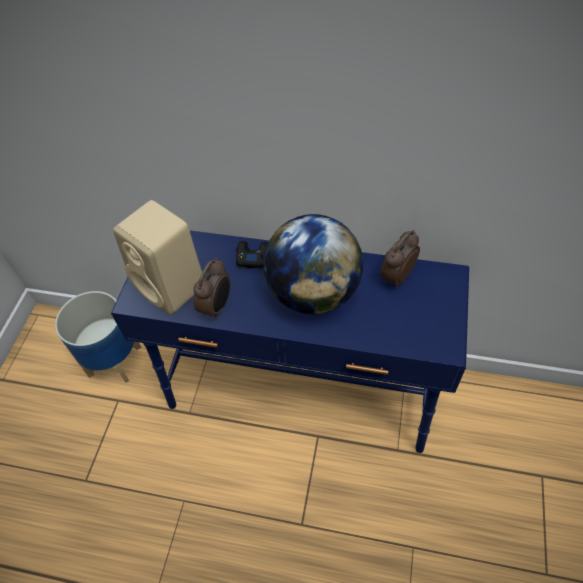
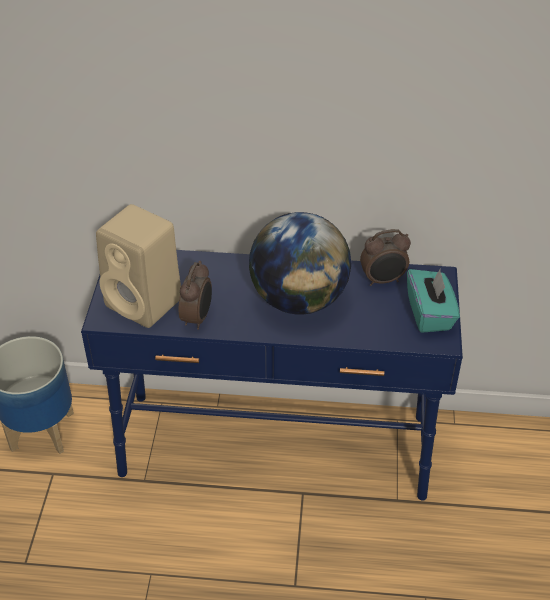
camera: 10 degrees left, 10 degrees down
(252, 256) = (228, 269): black game controller -> none
(396, 276) = (383, 280): alarm clock -> alarm clock turned 135 degrees counterclockwise
(438, 317) = (430, 314): none -> turquoise tissue box

